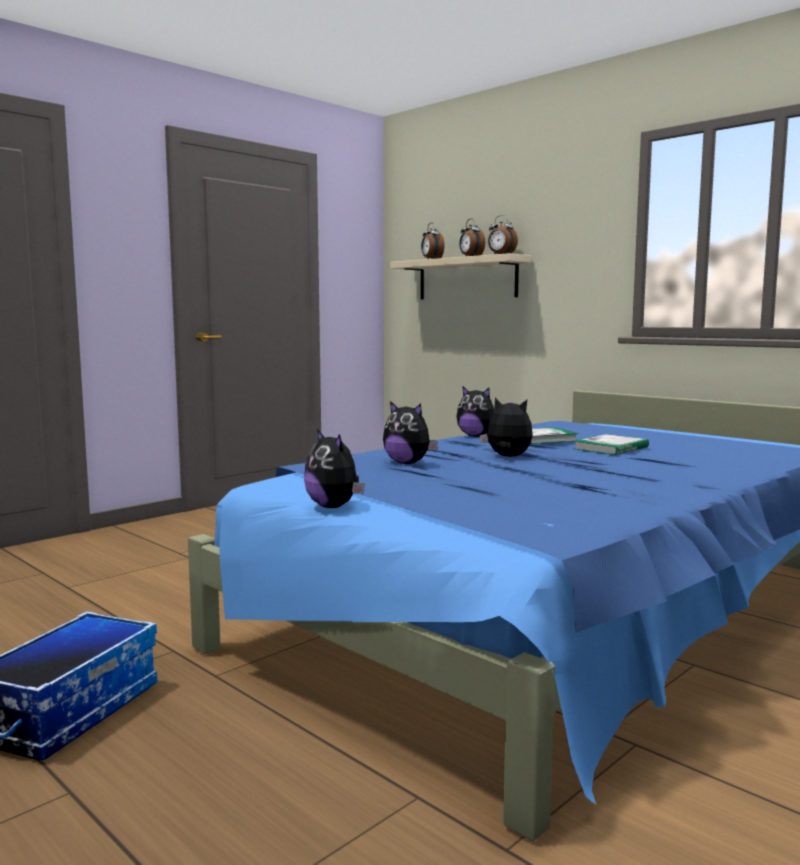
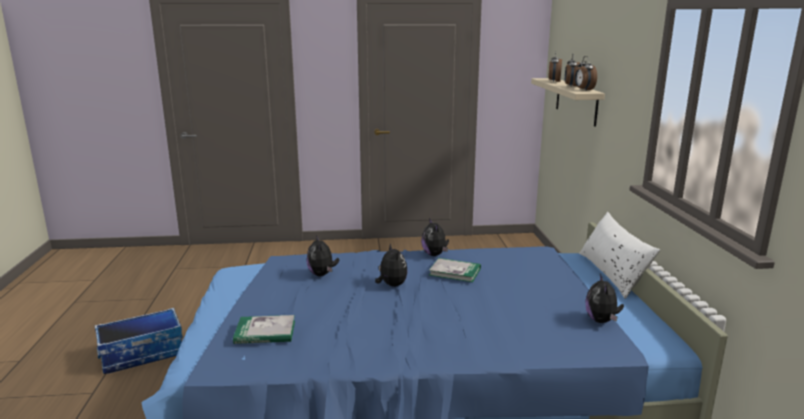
camera: 40 degrees right, 10 degrees up
(334, 507) = (217, 301): plush toy -> plush toy (601, 321)
(611, 448) = (474, 297): book -> book (265, 332)
(648, 427) = (612, 273): none -> white pillow

